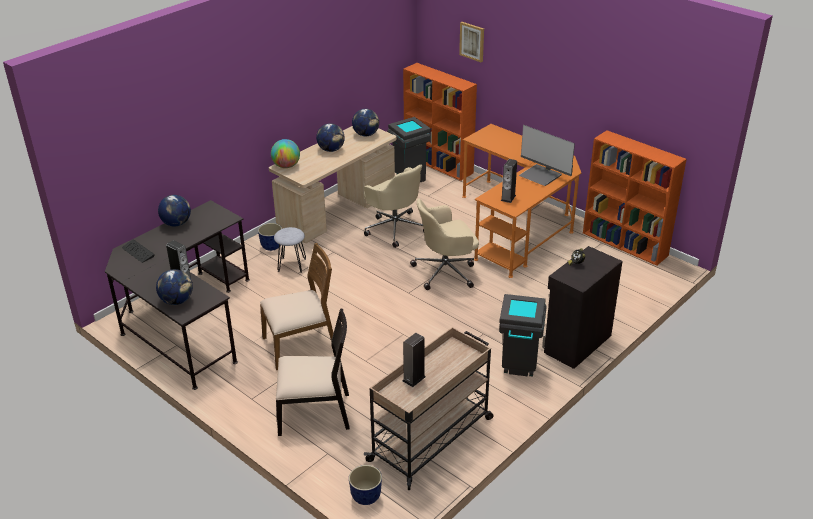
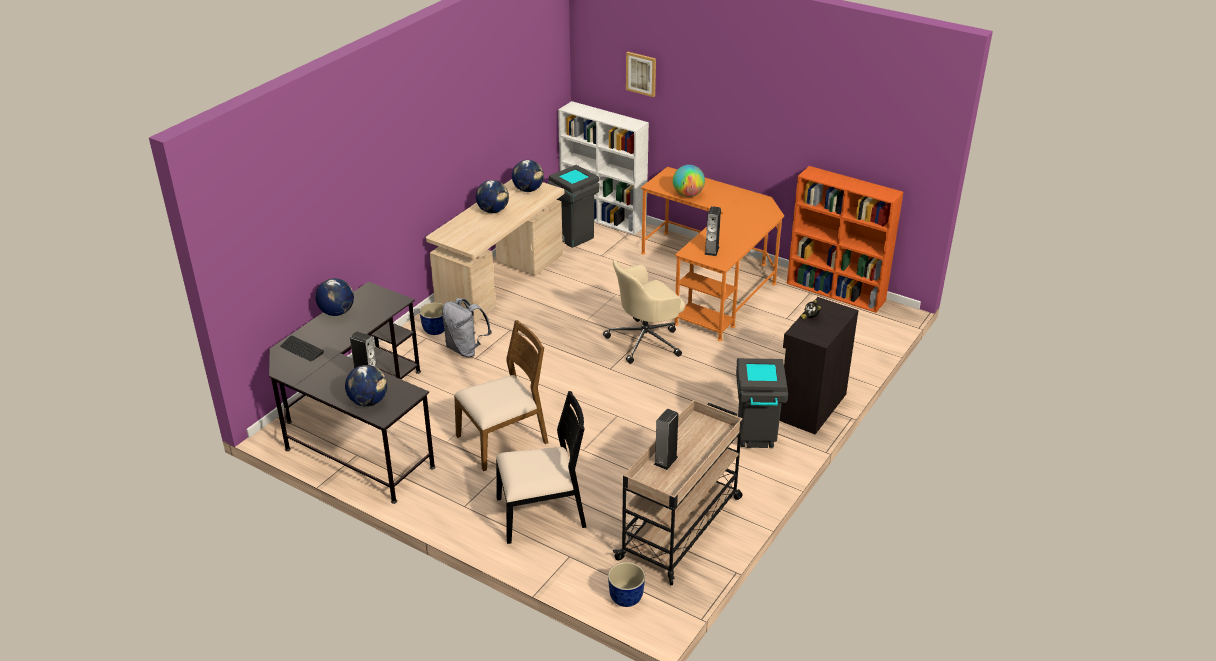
camera: 10 degrees left, 0 degrees up
(286, 166) = (446, 234): globe -> globe (688, 195)
(292, 265) = (466, 349): grey stool -> grey backpack
(395, 228) = (574, 296): beige office chair -> none
(439, 164) = (604, 218): orange bookcase -> white bookcase
(541, 175) = (741, 222): monitor -> none

